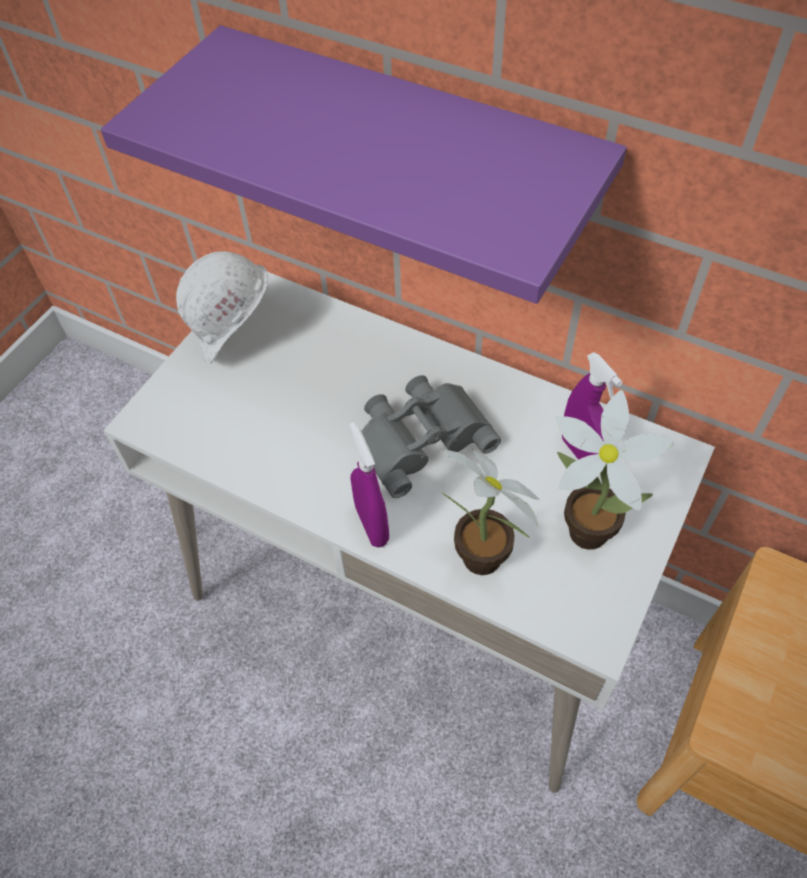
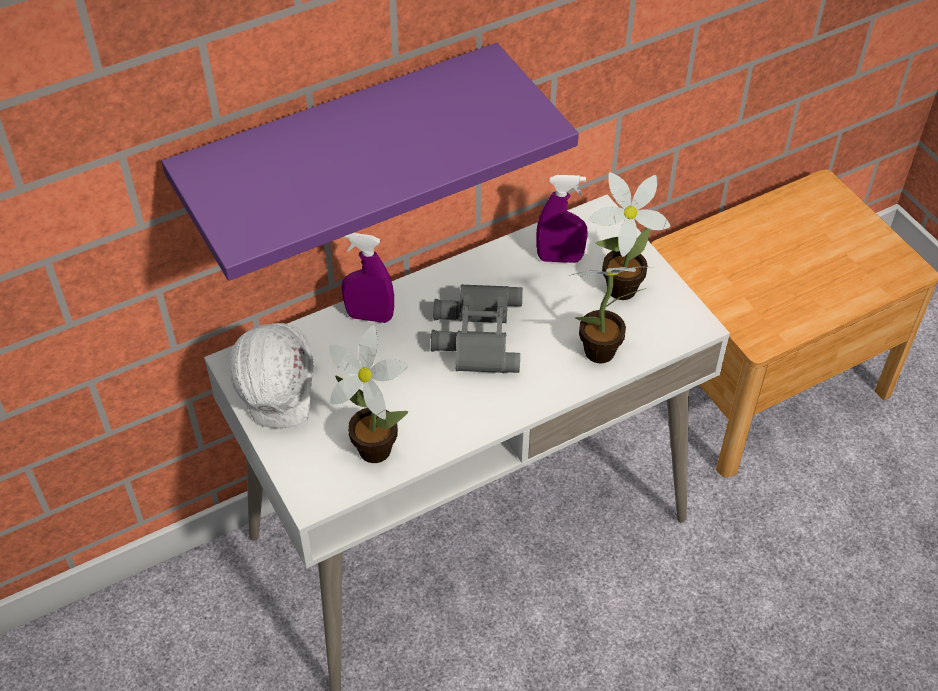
camera: 60 degrees left, 5 degrees down
(227, 429) = (371, 445): none -> potted plant
(372, 525) = (529, 397): purple spray bottle -> purple spray bottle (370, 316)

